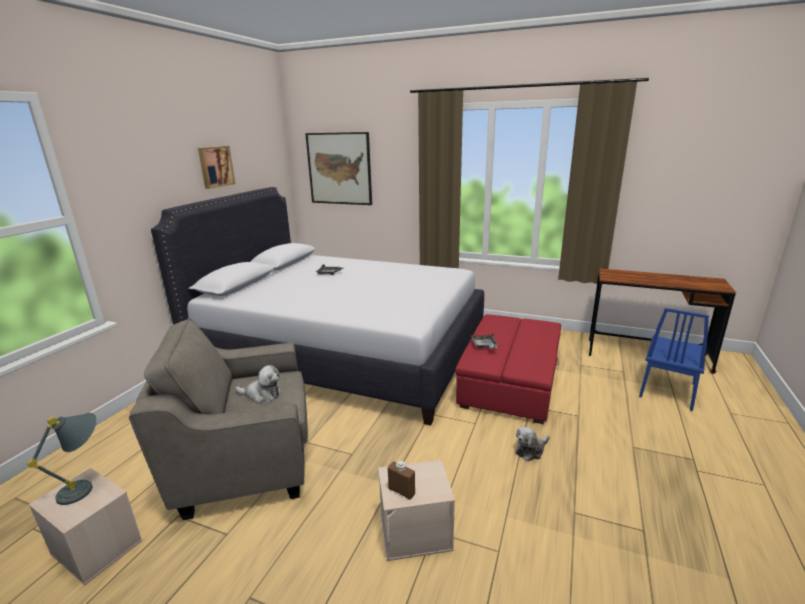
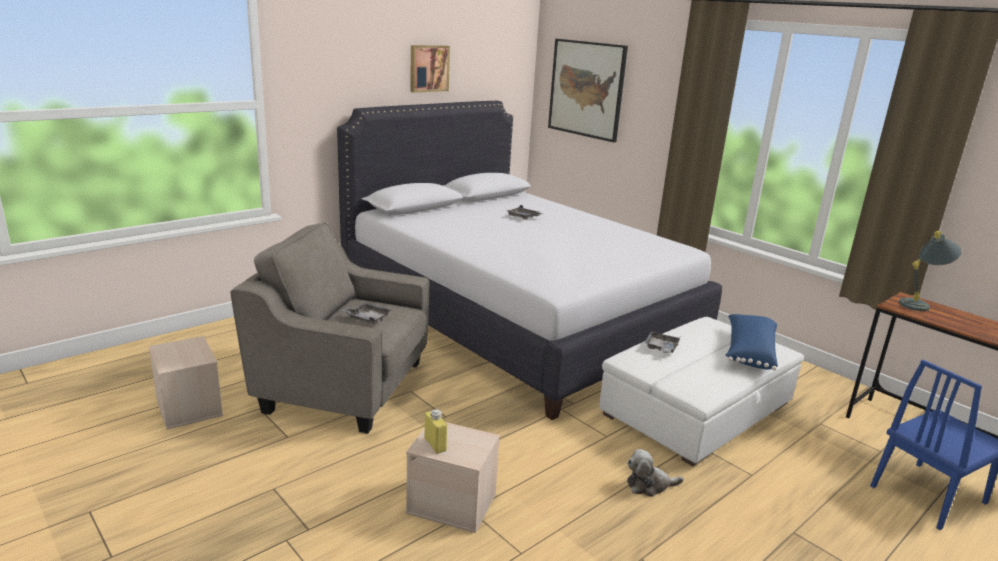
camera: 25 degrees right, 0 degrees up
(87, 486) = (193, 347): grey table lamp -> grey table lamp (920, 304)
(262, 394) = (367, 318): plush toy -> grey tray
(401, 491) = (435, 444): brown bottle -> yellow bottle
(511, 380) = (697, 409): red ottoman -> white ottoman
(534, 331) = (748, 352): none -> blue pillow

